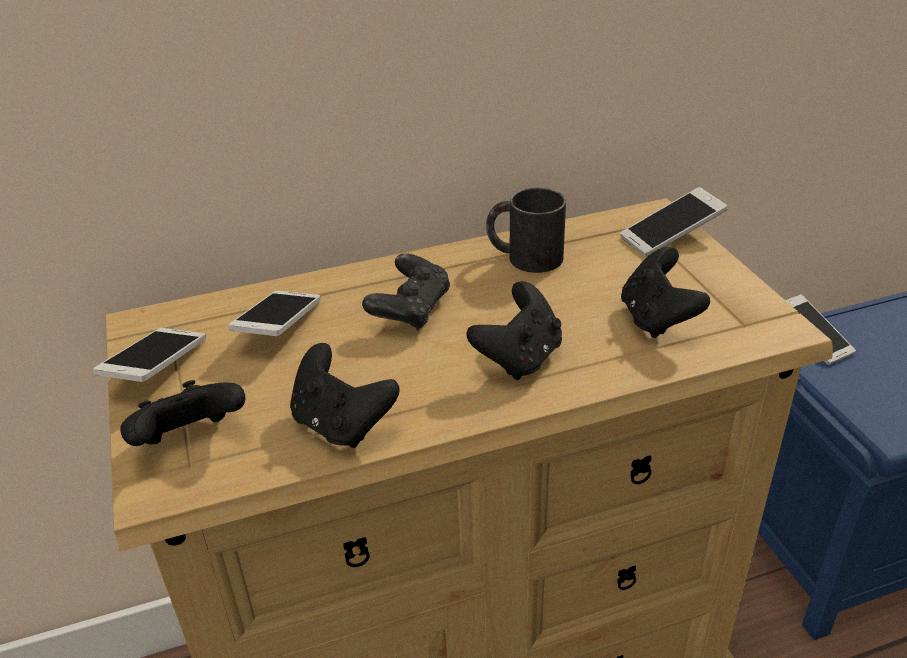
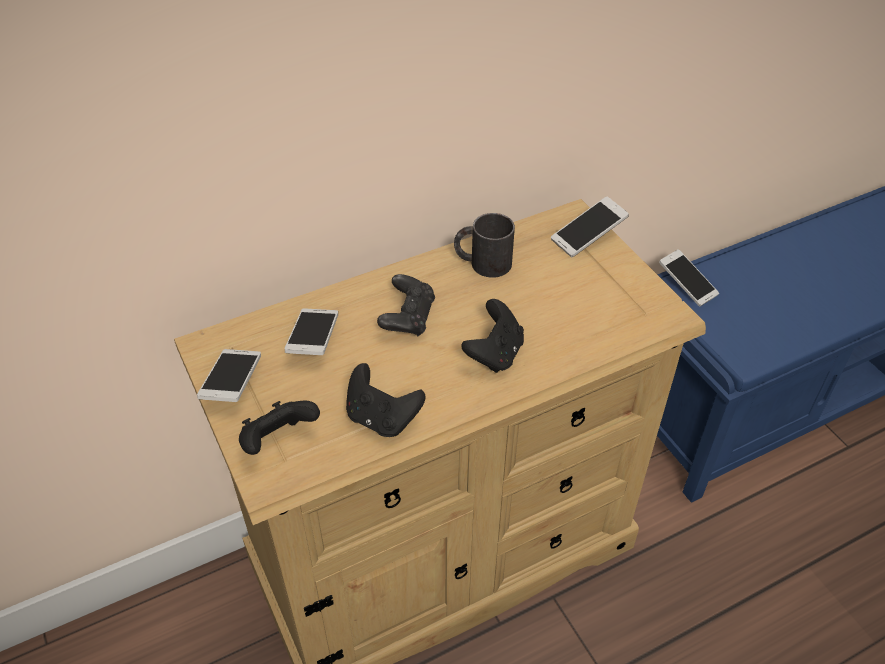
camera: 10 degrees left, 10 degrees up
(657, 319) = (586, 313): black game controller -> none

